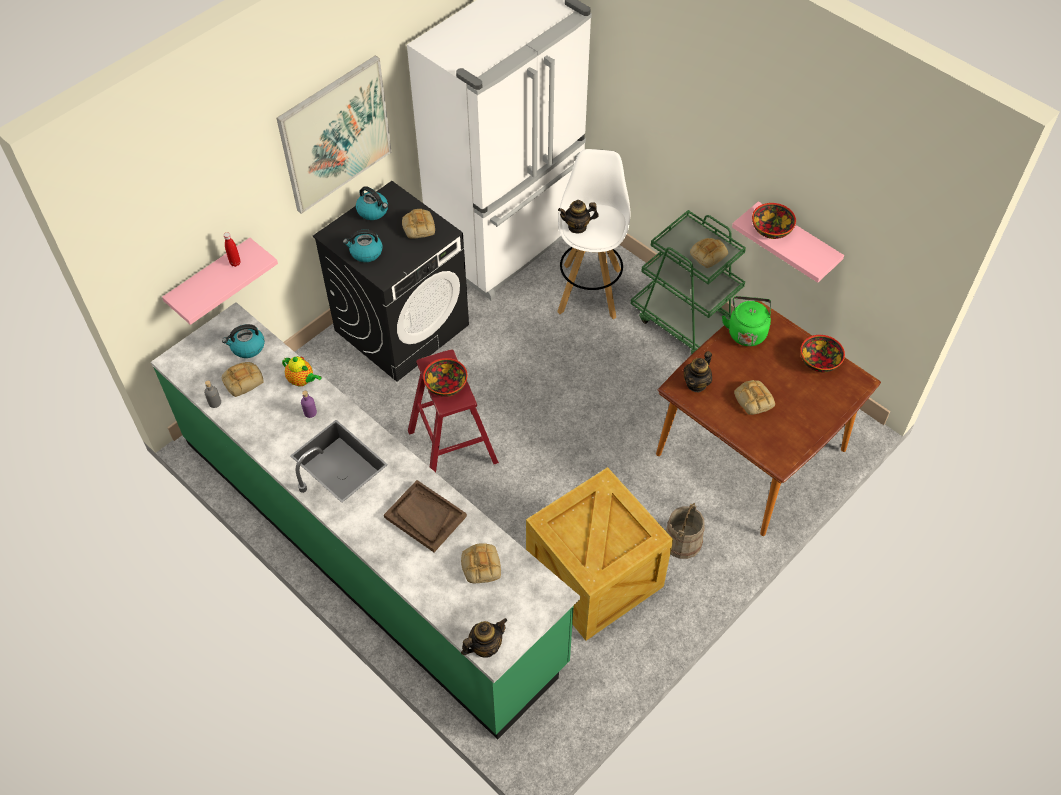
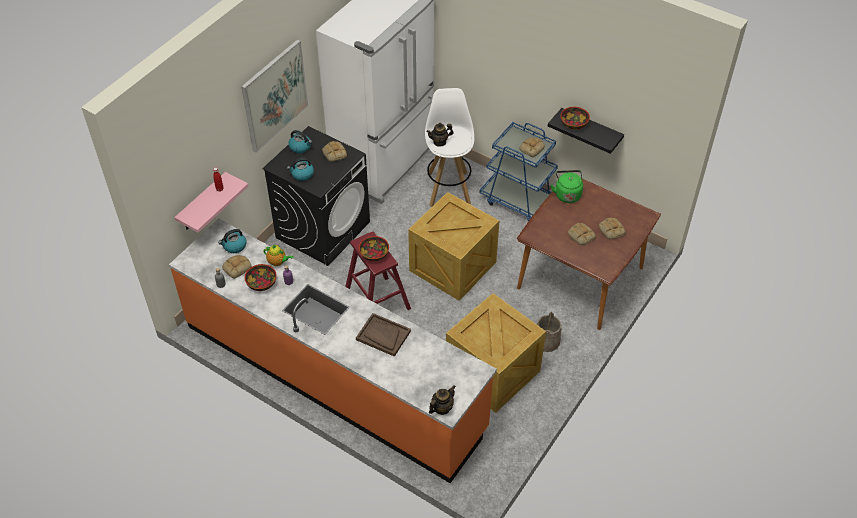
camera: 10 degrees left, 5 degrees down
(368, 547) = (333, 376): green counter -> orange counter
(480, 565) = (427, 359): bread -> bread (611, 230)
(573, 407) = (454, 266): none -> crate
(685, 323) = (519, 201): green cart -> blue cart
(696, 384) = (541, 231): teapot -> none
(797, 240) = (591, 130): pink shelf -> black shelf
(820, 361) = (619, 206): bowl -> bowl (262, 283)

